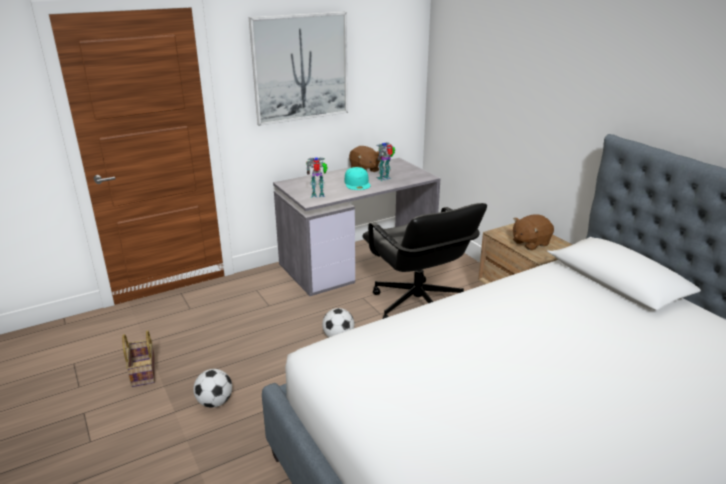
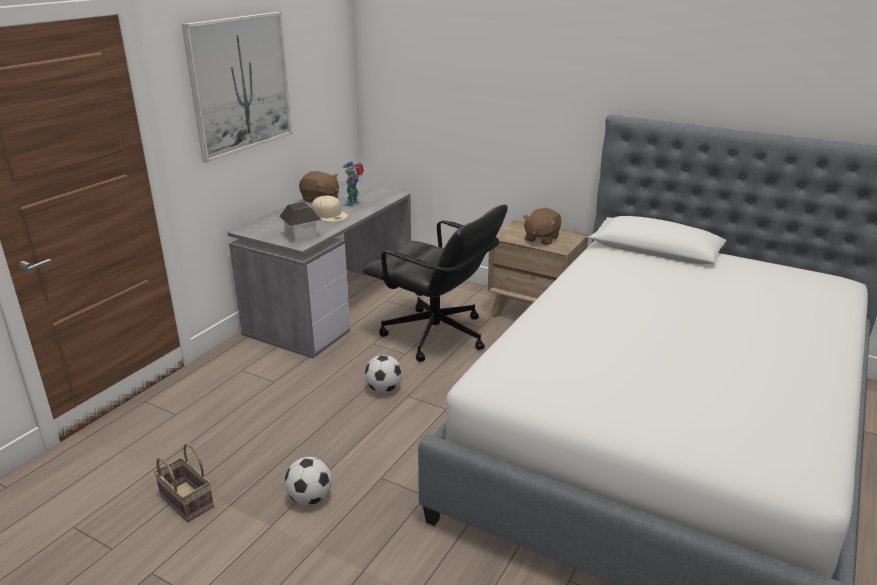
camera: 30 degrees left, 0 degrees up
(318, 195) = (301, 235): toy robot -> toy house
(357, 183) = (329, 214): turquoise cap -> beige cap

